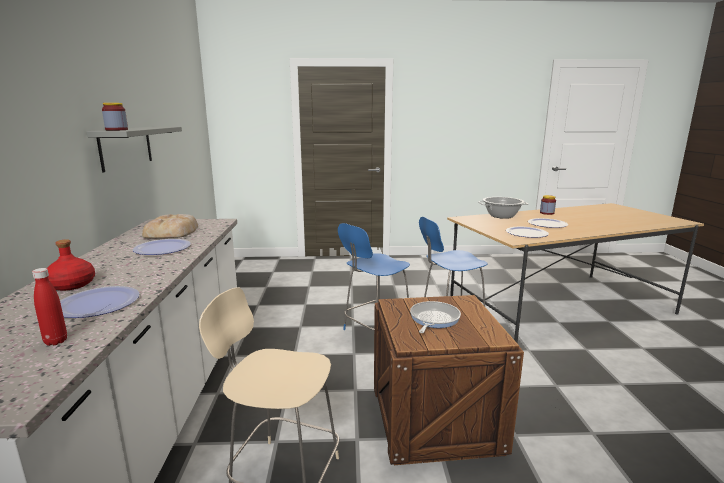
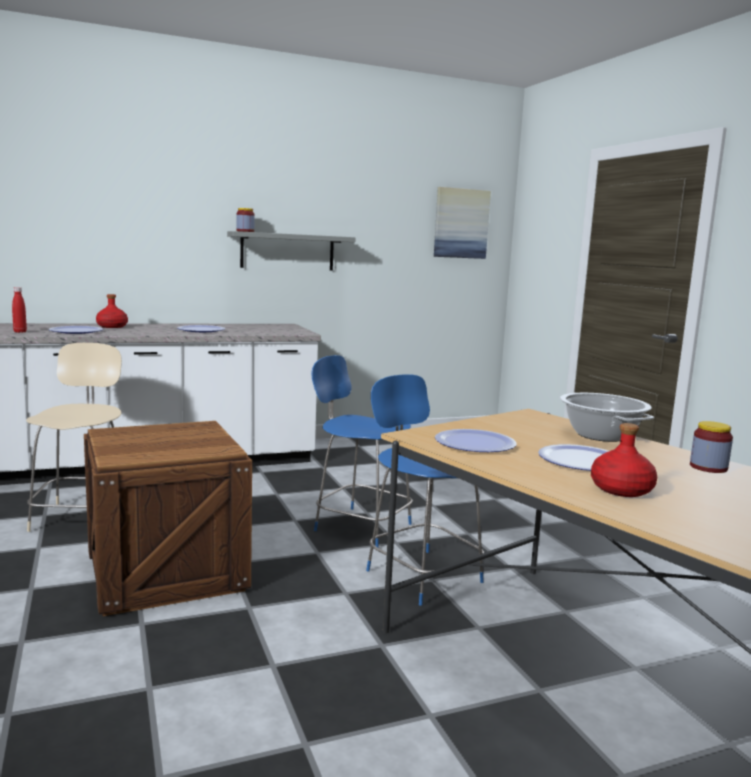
camera: 70 degrees right, 5 degrees down
(172, 232) = (253, 328): bread -> none
(192, 107) = (461, 223): none -> picture
(433, 319) = (163, 437): frying pan -> none
(587, 226) = (621, 490): none -> red bottle

